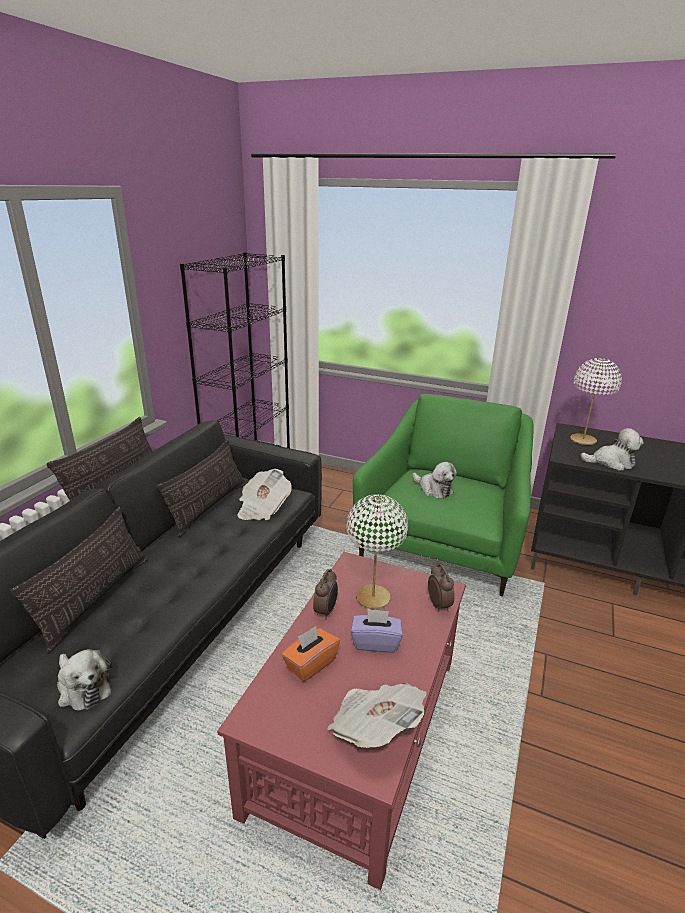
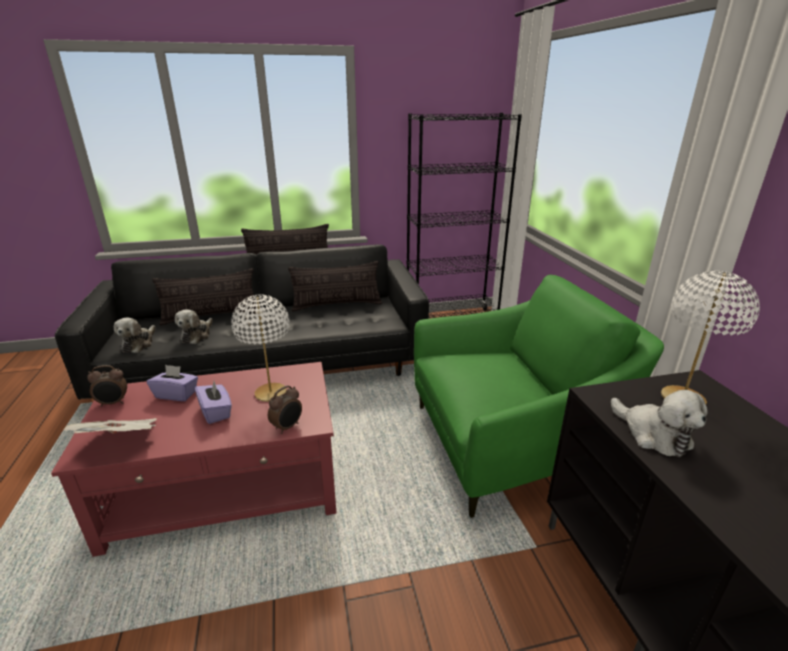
camera: 55 degrees right, 0 degrees up
(263, 508) = (358, 320): newspaper -> none
(310, 664) = (176, 394): orange tissue box -> purple tissue box
(326, 611) = (238, 380): alarm clock -> alarm clock (113, 403)
(433, 489) = (482, 371): plush toy -> plush toy (197, 335)

